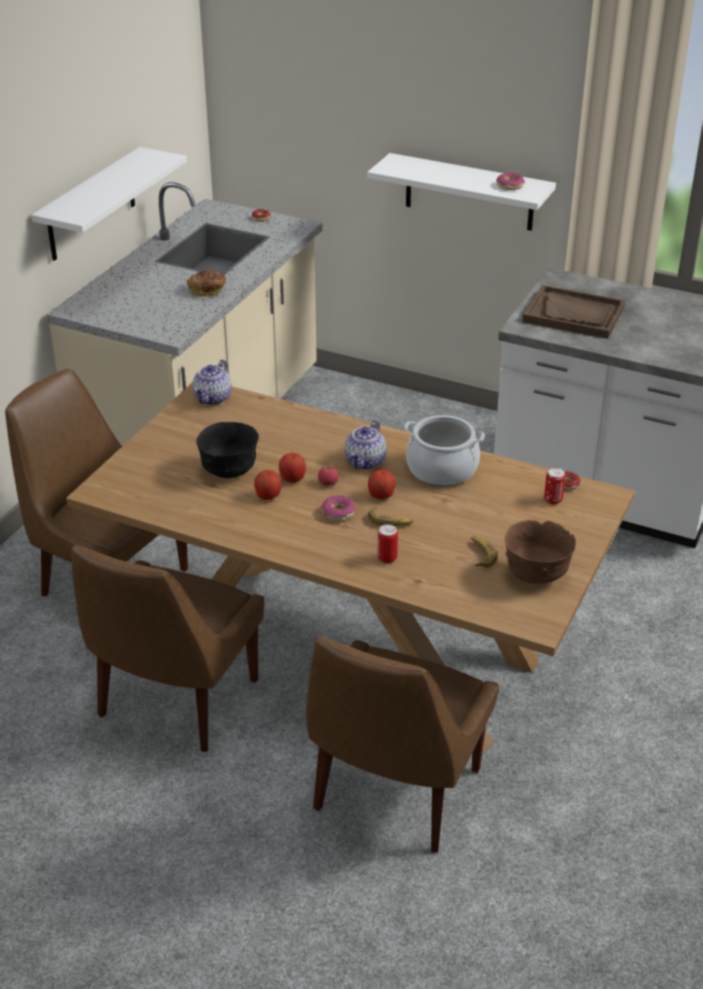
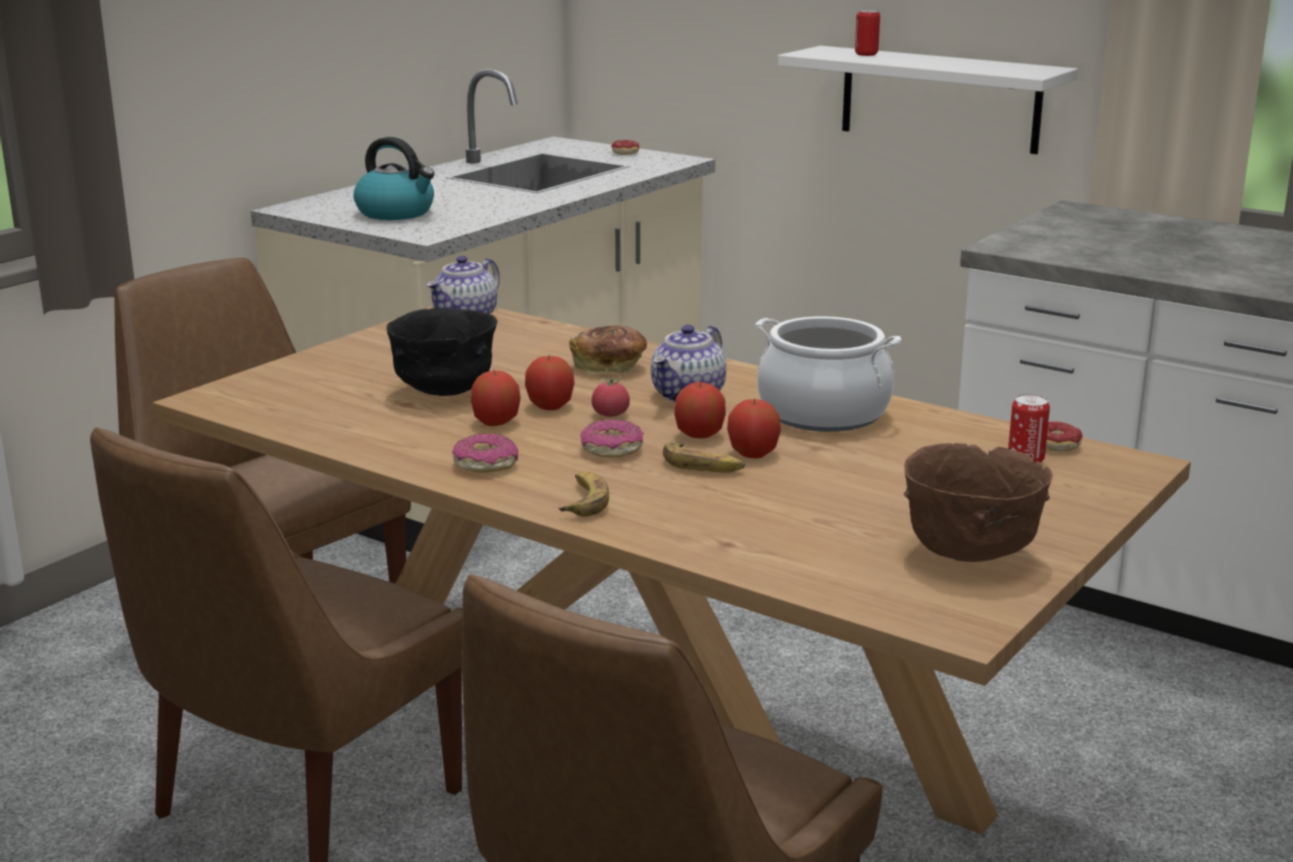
camera: 10 degrees right, 15 degrees down
(91, 205) = (350, 72): white shelf -> none
(142, 310) = (397, 213): none -> kettle
(208, 291) = (507, 203): bread -> bread (609, 367)
(387, 558) = (678, 510): can -> can (866, 54)
(413, 508) = (753, 453): none -> apple
(481, 554) = (864, 519): banana -> banana (583, 501)
(509, 186) = (1000, 68): donut -> donut (485, 464)
(574, 314) = (1096, 240): brown tray -> none

